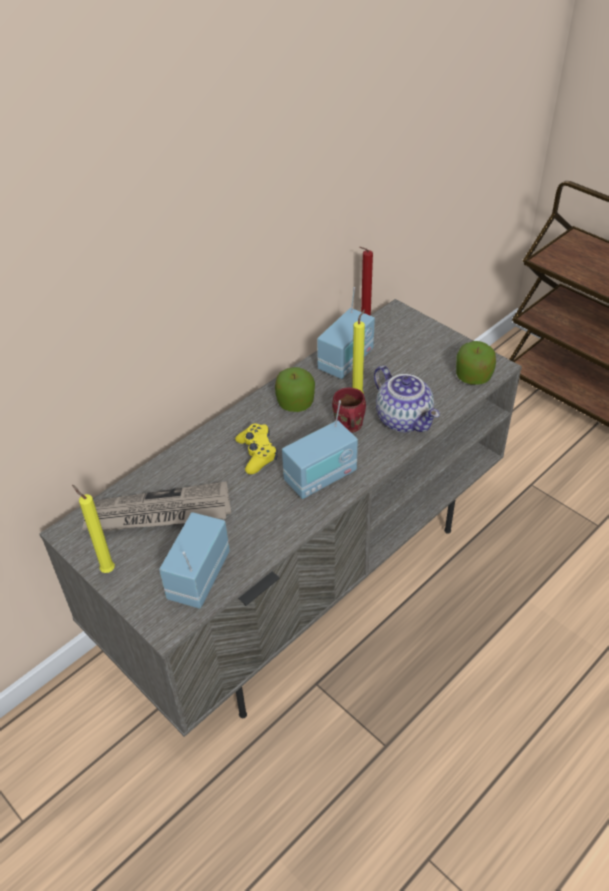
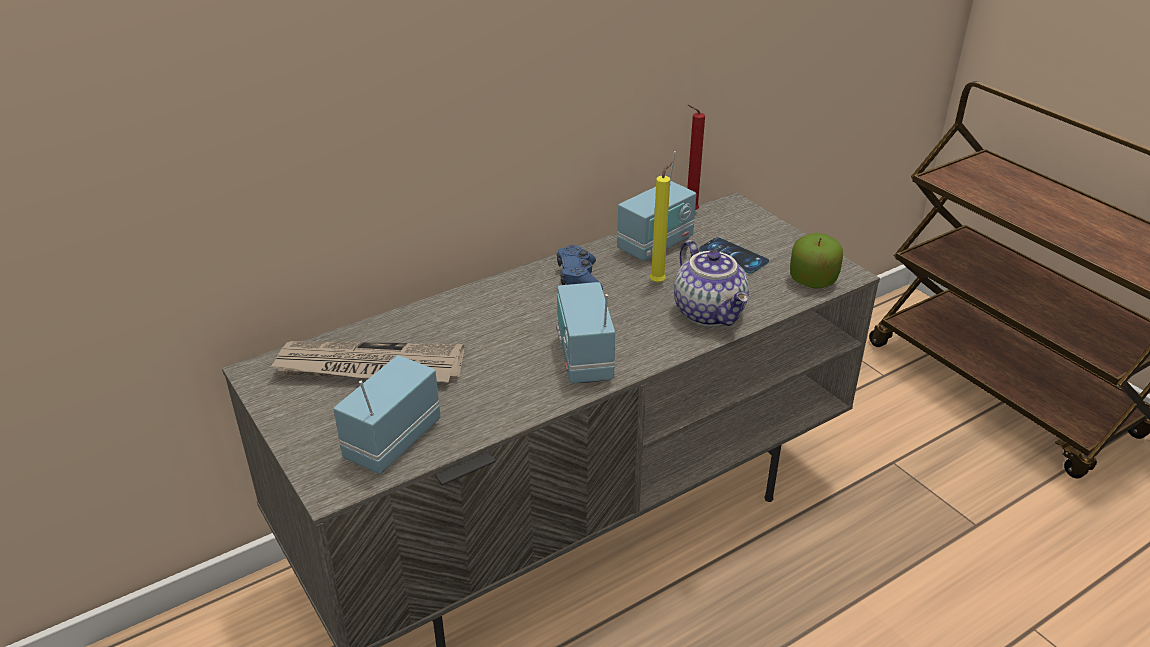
camera: 10 degrees right, 10 degrees down
(106, 569) = (284, 416): yellow candle -> none
(257, 454) = (513, 323): yellow game controller -> none
(295, 403) = (579, 278): apple -> blue game controller
(321, 477) = (583, 359): radio -> radio turned 105 degrees clockwise
(347, 426) = (635, 310): red mug -> none
(408, 362) = (733, 256): none -> phone

